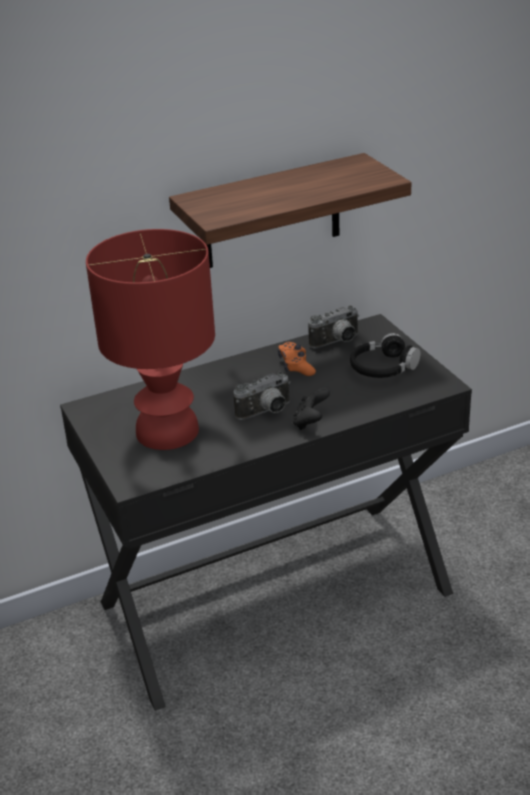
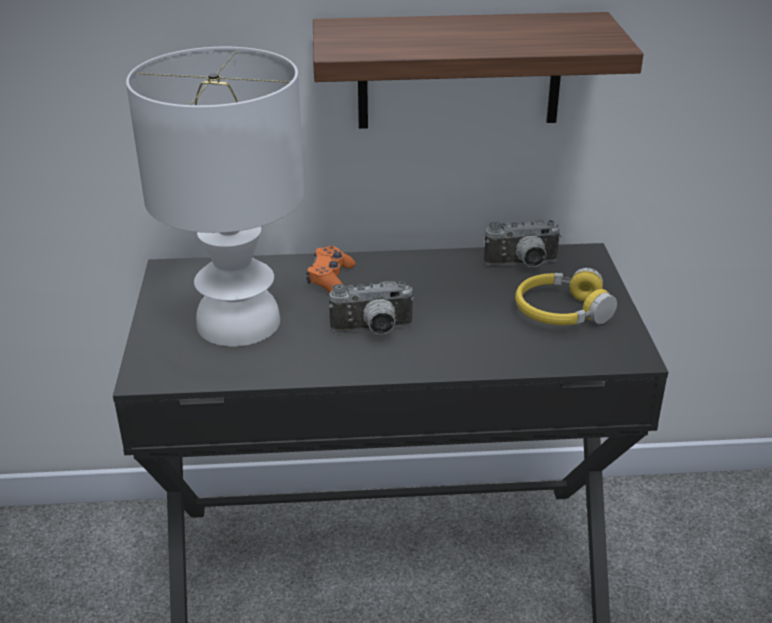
camera: 20 degrees right, 0 degrees up
(168, 432) = (239, 324): red table lamp -> white table lamp
(296, 366) = (451, 282): orange game controller -> orange game controller (331, 279)
(310, 422) = (419, 358): black game controller -> none
(383, 368) = (561, 312): black headphones -> yellow headphones

